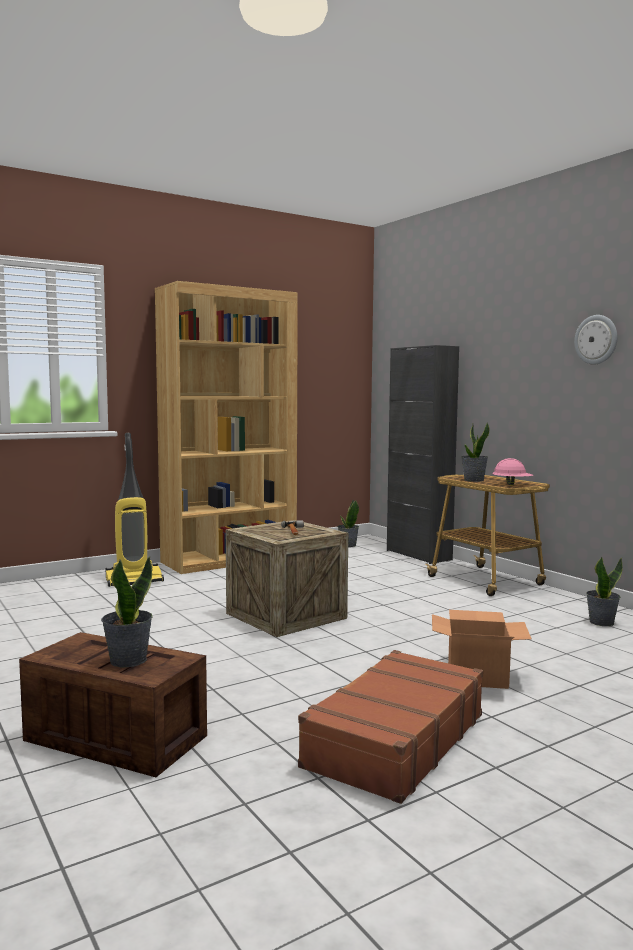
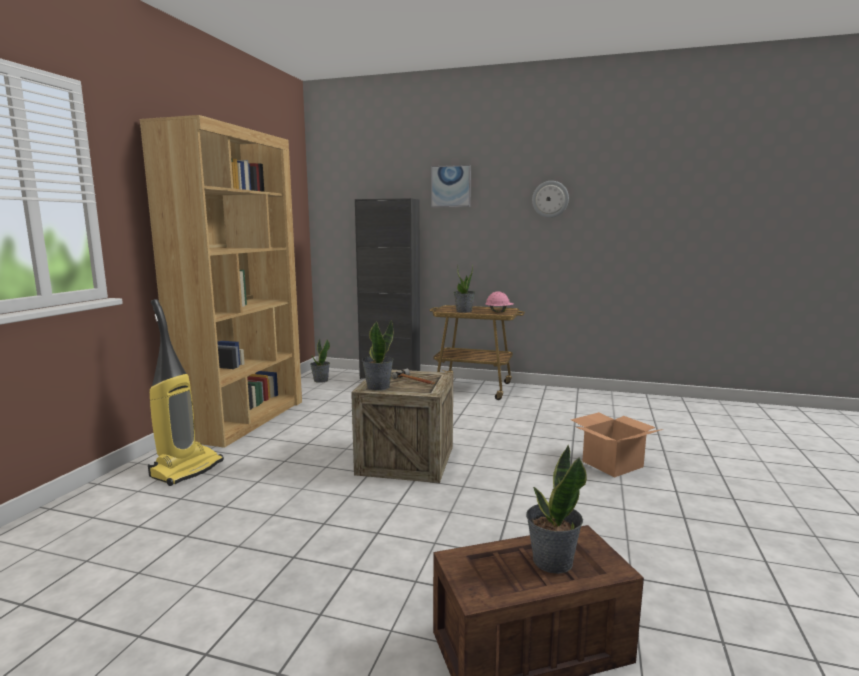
camera: 40 degrees left, 5 degrees up
(394, 740) = (677, 535): brown suitcase -> none
(492, 329) = (450, 186): none -> picture
(601, 622) = (587, 402): potted plant -> potted plant (378, 387)

